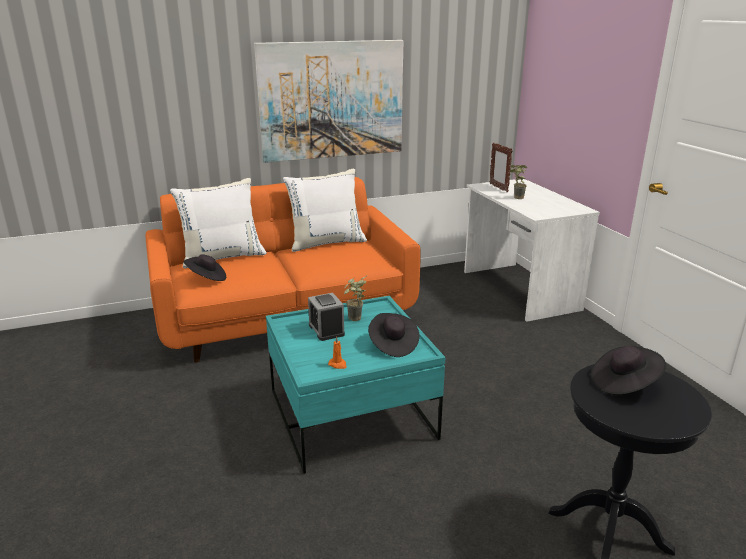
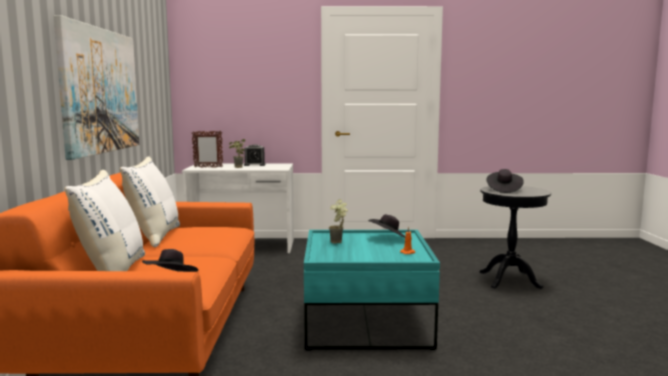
camera: 70 degrees left, 15 degrees down
(326, 330) = (348, 250): alarm clock -> alarm clock (254, 165)

